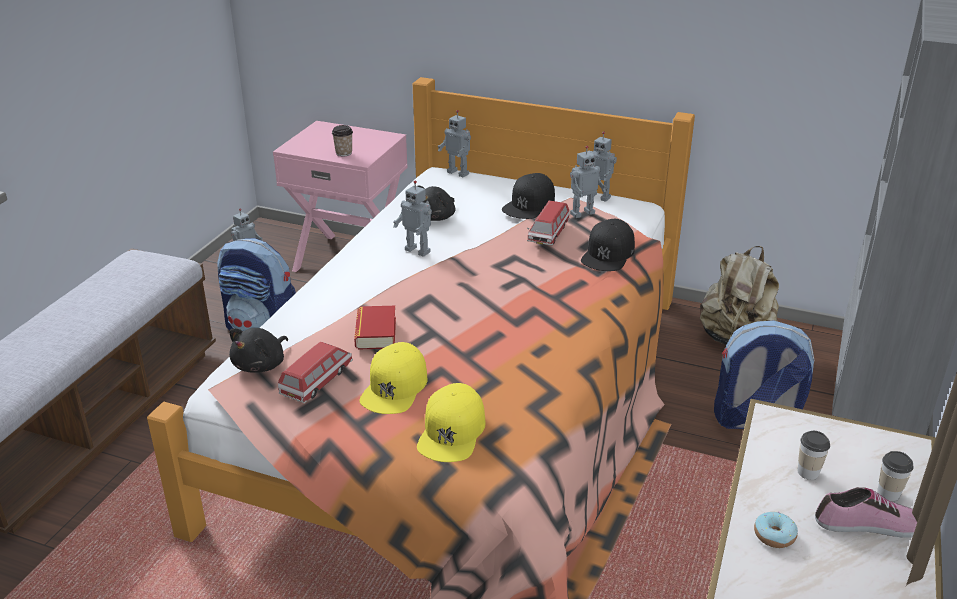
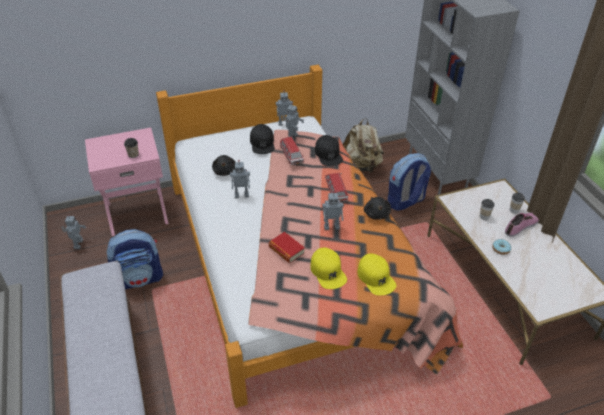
camera: 40 degrees left, 10 degrees up
(261, 365) = (256, 297): black plush toy -> black plush toy (376, 214)
(317, 381) = (293, 289): toy car -> toy car (336, 191)
(458, 173) = (201, 139): toy robot -> toy robot (331, 226)

